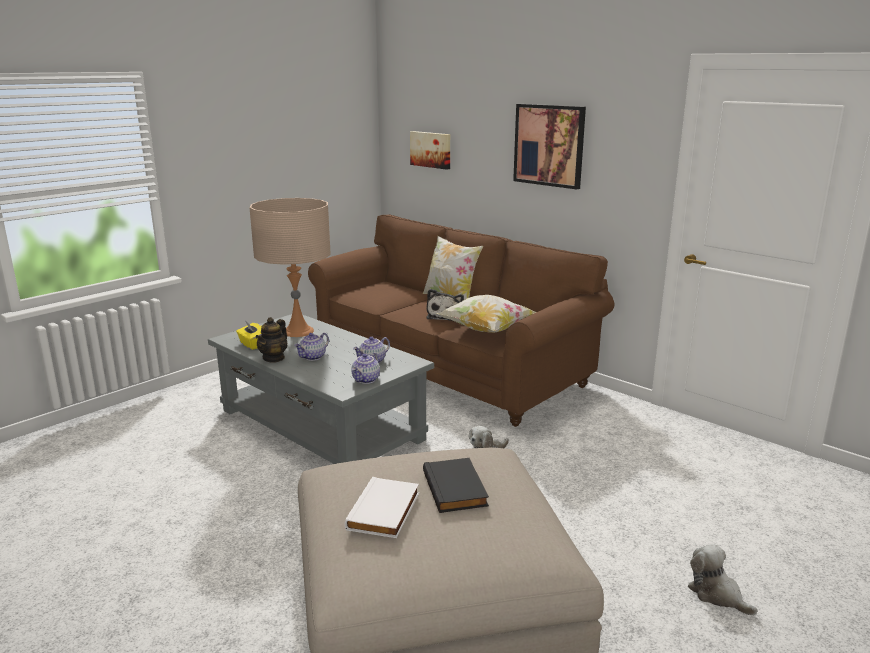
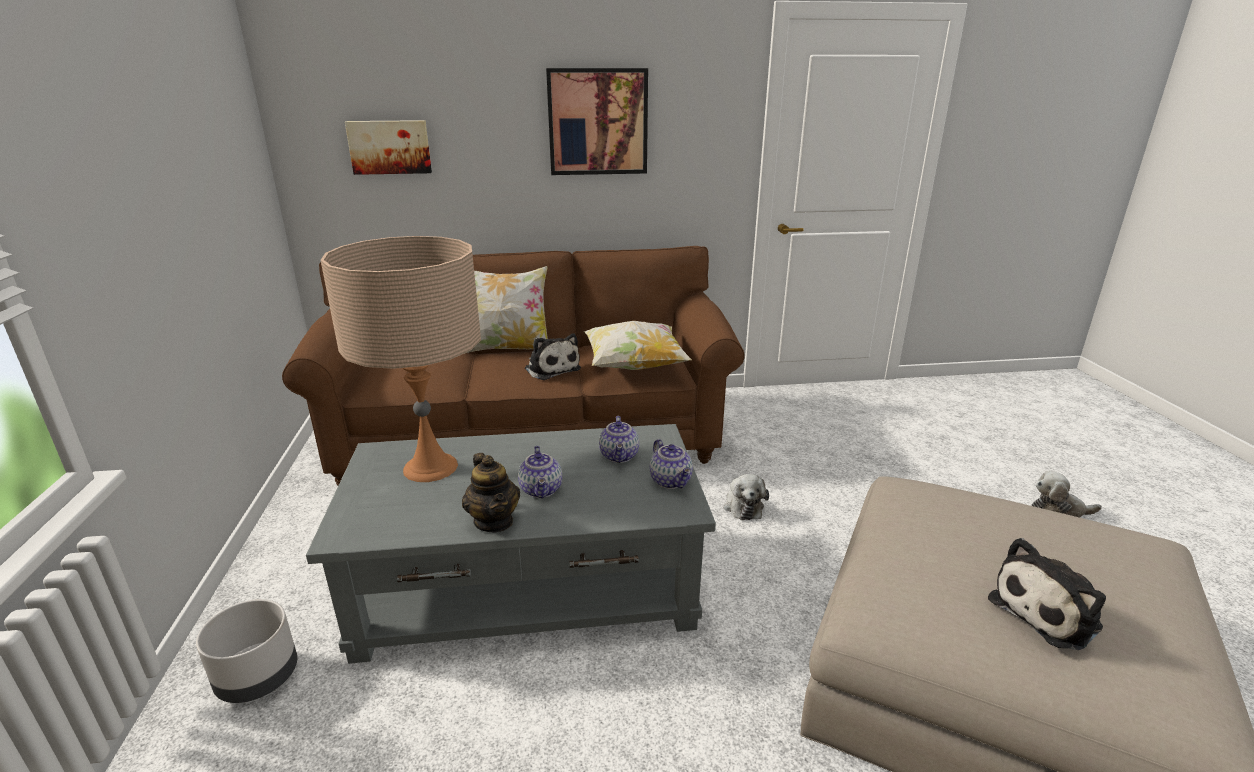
camera: 50 degrees left, 5 degrees up
(197, 399) = (258, 678): none -> grey planter
(252, 344) = (411, 521): yellow tissue box -> none
(385, 512) = (1048, 612): white book -> plush toy
(456, 489) = (1010, 539): black book -> none

